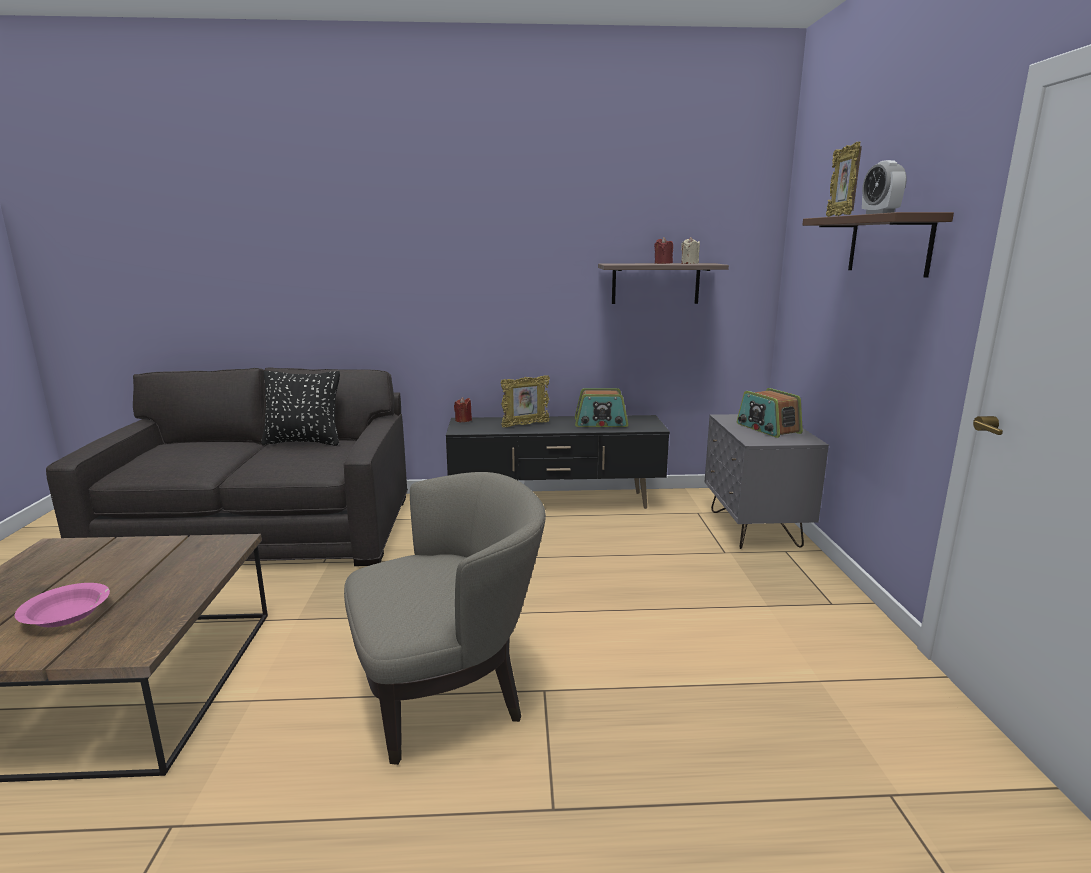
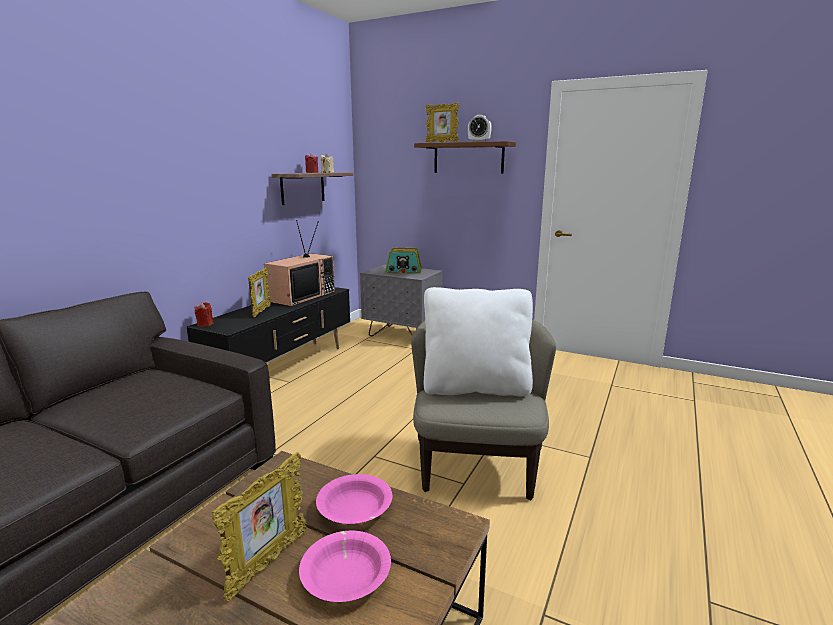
camera: 60 degrees left, 0 degrees up
(90, 580) = (267, 563): none -> picture frame
(164, 591) = (354, 509): none -> pink bowl
(304, 442) = (105, 390): black pillow -> none
(434, 581) = (475, 388): none -> white pillow
(600, 423) = (302, 296): radio -> television

